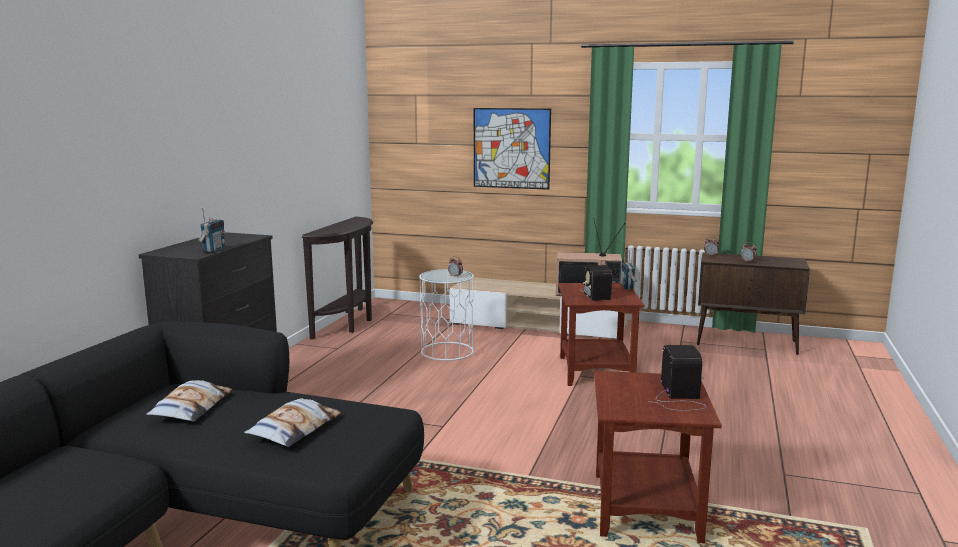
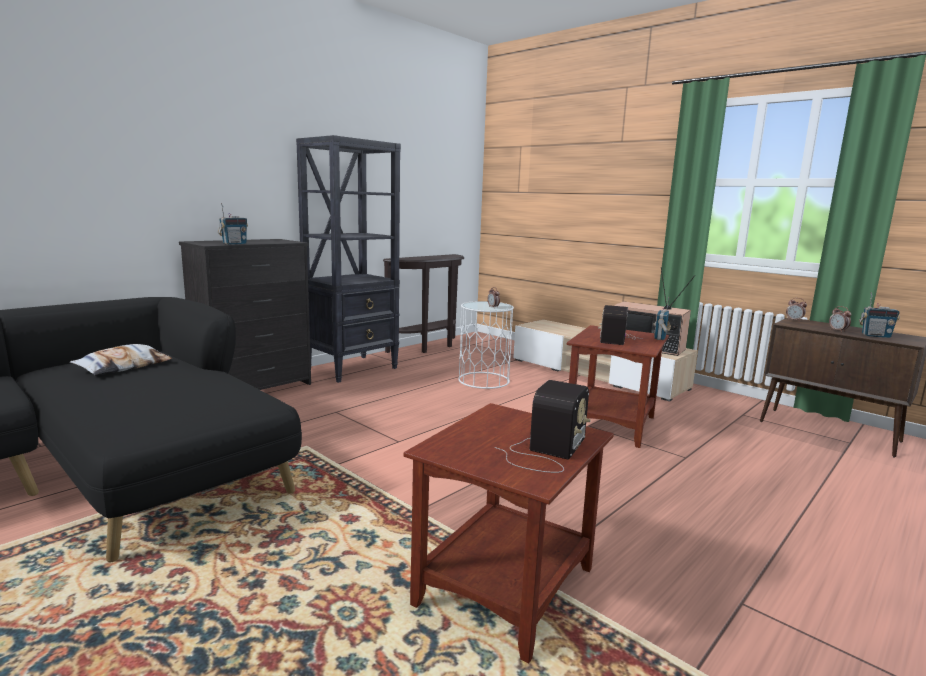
camera: 25 degrees right, 0 degrees up
(294, 429) = (153, 398): pillow -> none
(301, 364) = (353, 368): none -> black bookcase
(511, 148) = (598, 196): picture -> none
(774, 262) = (875, 336): none -> radio

